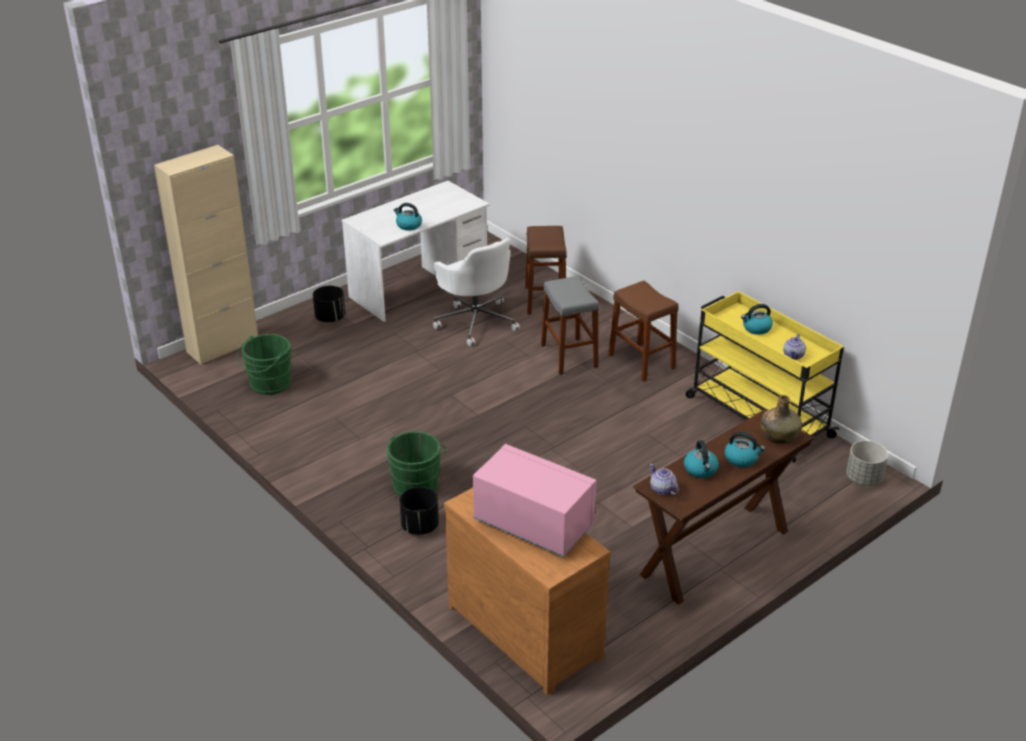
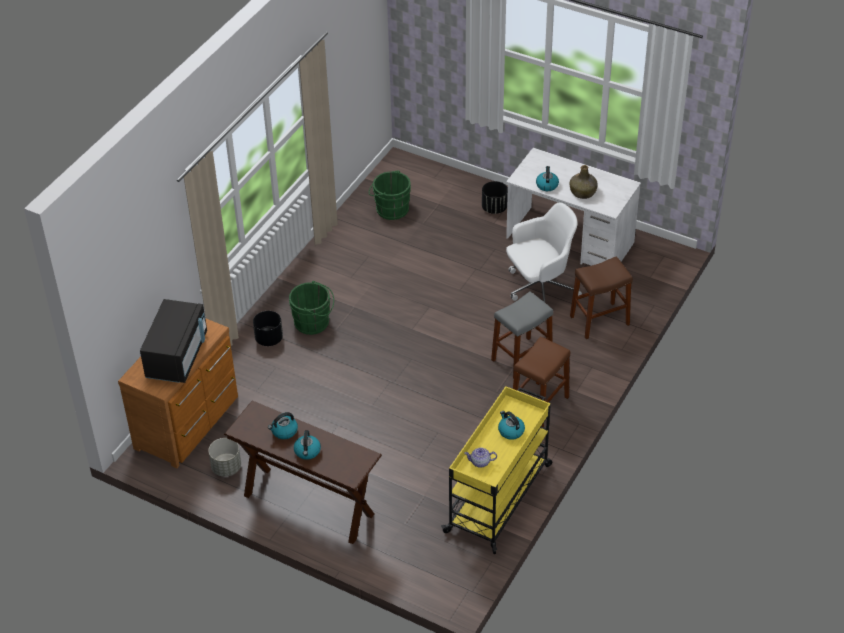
camera: 70 degrees right, 10 degrees up
(222, 346) = (424, 169): beige cabinet -> none
(476, 321) = (540, 289): white office chair -> white office chair turned 150 degrees counterclockwise
(533, 524) = (177, 356): pink microwave -> black microwave
(662, 489) = (252, 416): teapot -> none
(779, 435) = (347, 468): green bottle -> green bottle (583, 192)
(864, 478) = (445, 583): grey planter -> grey planter (226, 468)

